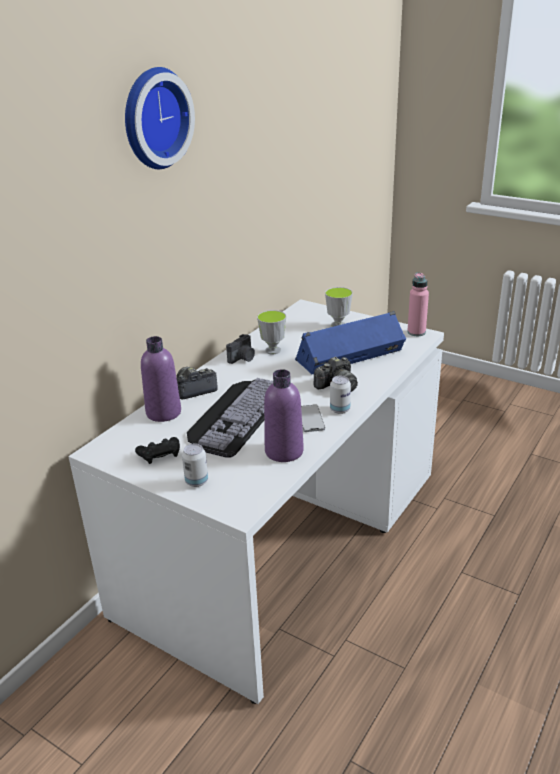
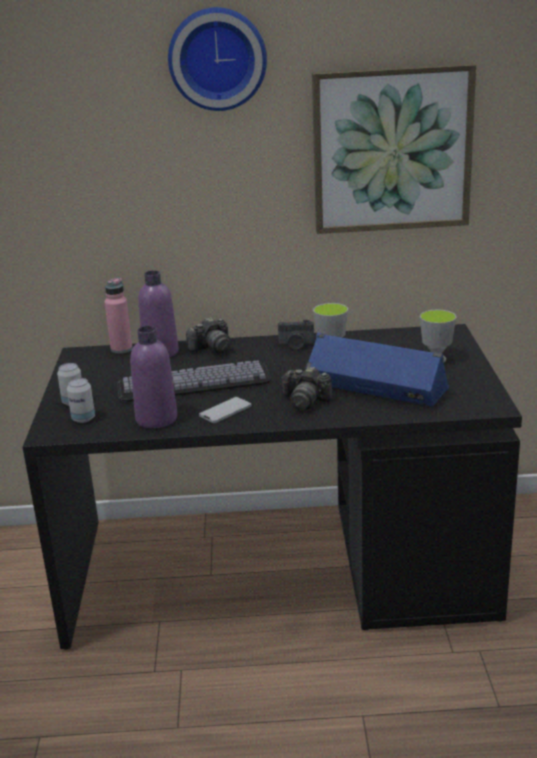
camera: 55 degrees right, 5 degrees down
(159, 454) = (98, 375): black game controller -> none
(194, 390) = (212, 348): camera -> camera turned 120 degrees clockwise
(255, 176) = (391, 149): none -> picture
(284, 539) = (278, 569): white desk -> black desk
(340, 410) = (260, 418): can -> can (83, 419)
(416, 332) = (492, 401): pink bottle -> pink bottle (121, 349)

